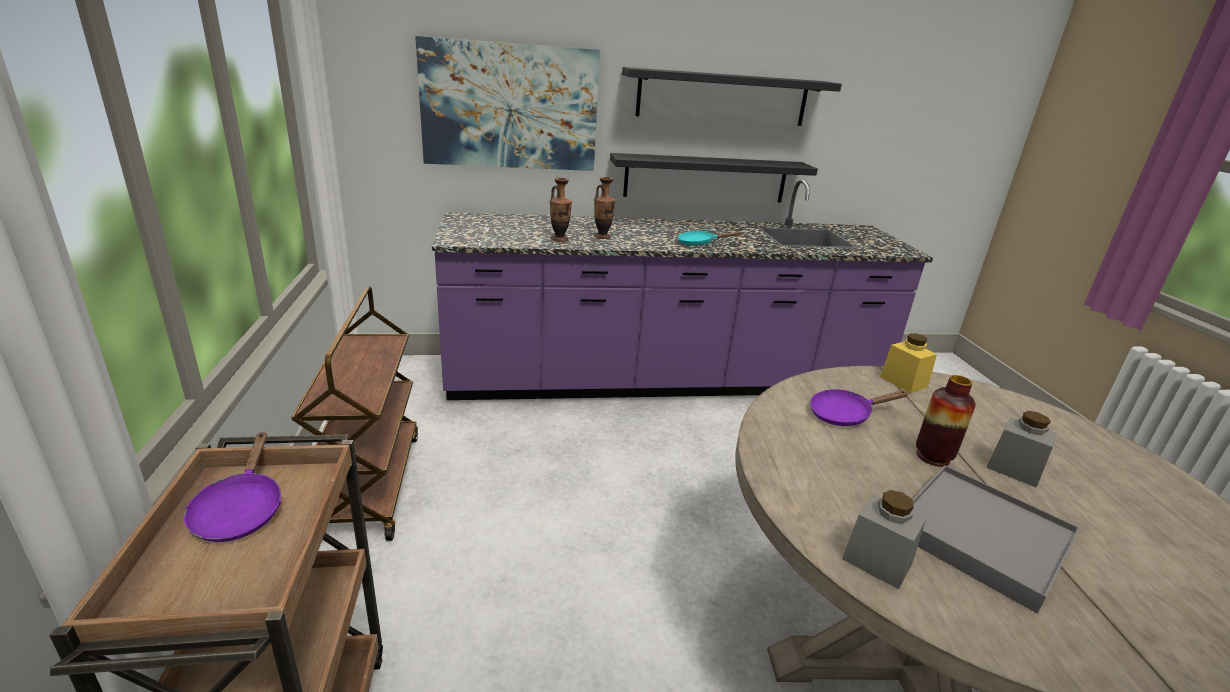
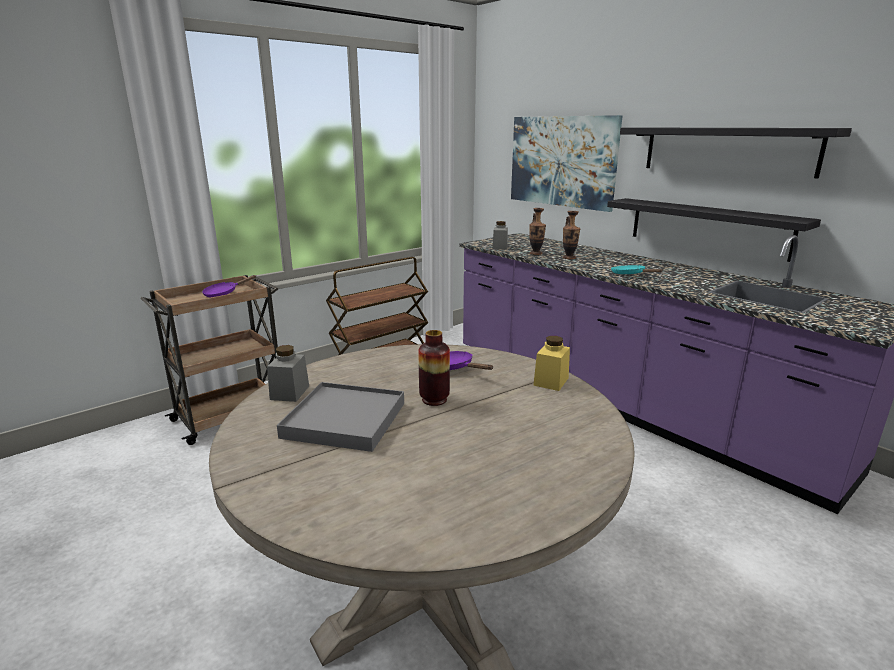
camera: 60 degrees right, 5 degrees down
(1013, 469) = (458, 429): grey jar -> grey jar (500, 247)

